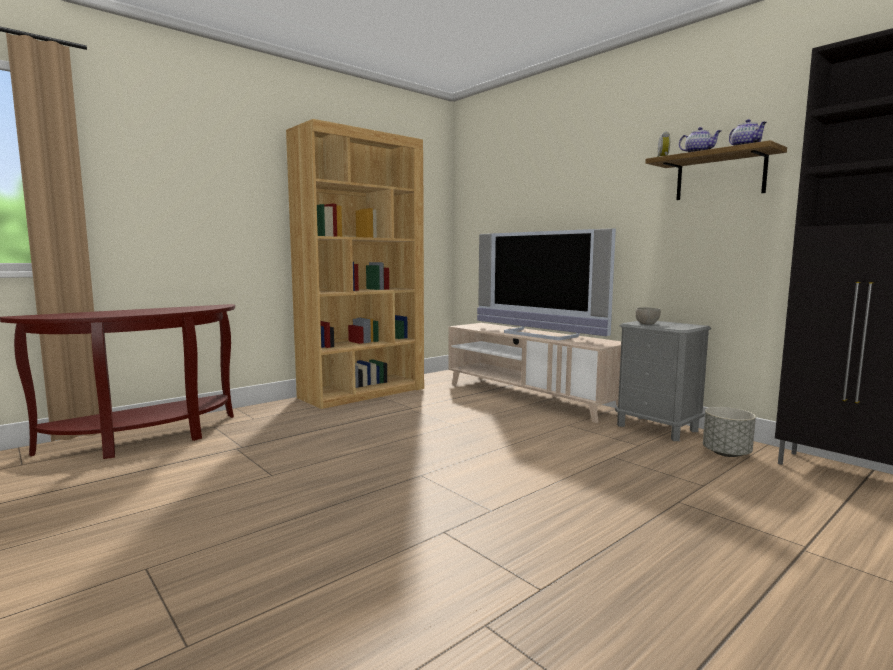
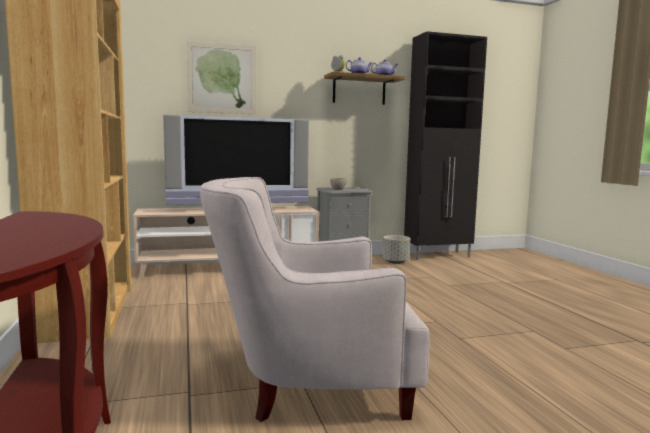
camera: 65 degrees left, 0 degrees up
(270, 478) = (310, 383): none -> white armchair
(552, 189) = (222, 78): none -> picture

